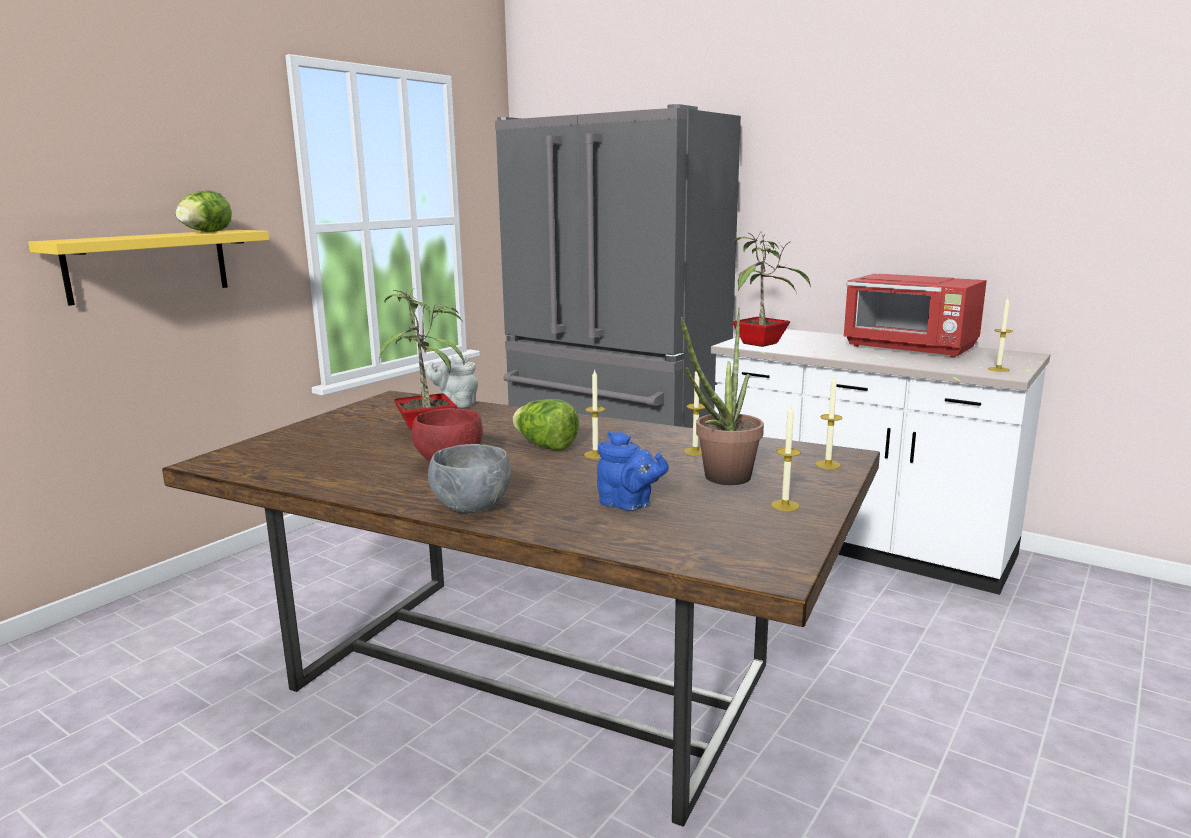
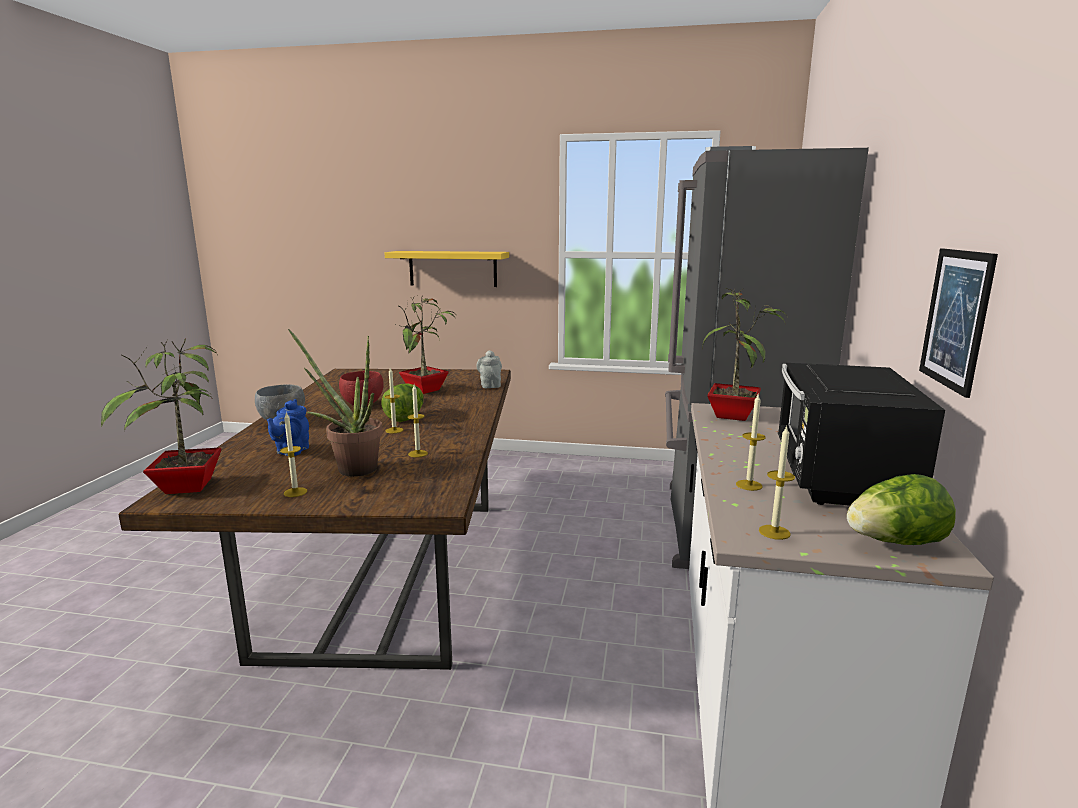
camera: 65 degrees right, 0 degrees up
(205, 232) = (472, 252): lettuce -> lettuce (894, 542)
(735, 561) = (187, 488): none -> potted plant
(828, 465) = (405, 498): candle -> candle (749, 485)
(911, 348) = (839, 478): red microwave -> black microwave
(934, 231) = (956, 319): none -> picture

